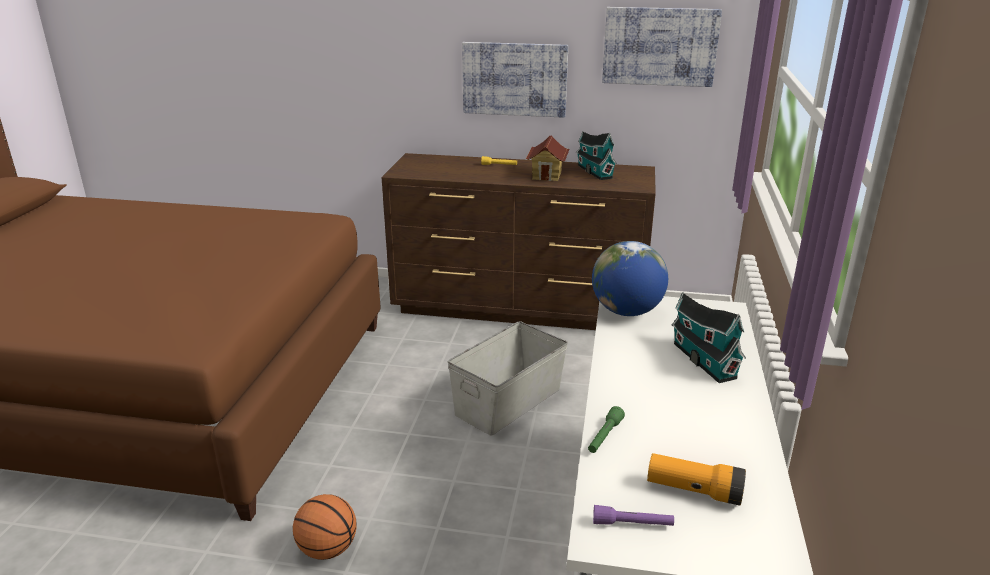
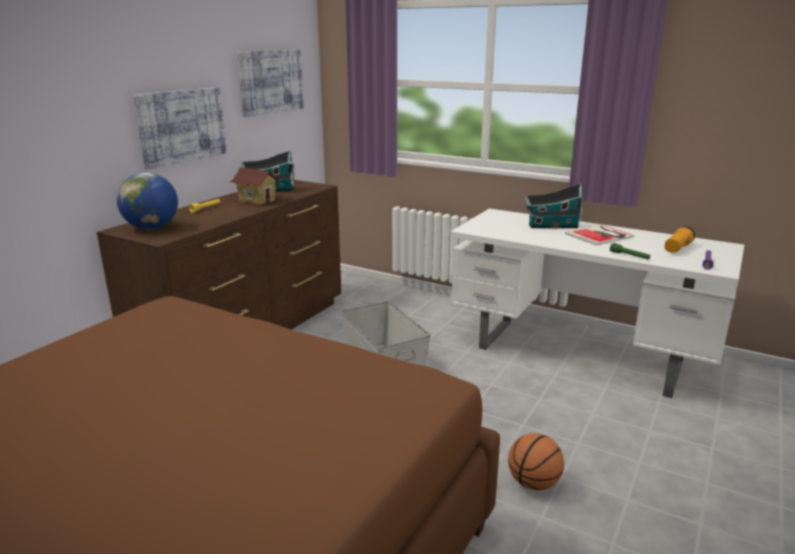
camera: 70 degrees left, 5 degrees down
(627, 311) = (484, 230): globe -> globe (152, 228)
(696, 407) = (601, 235): none -> book

